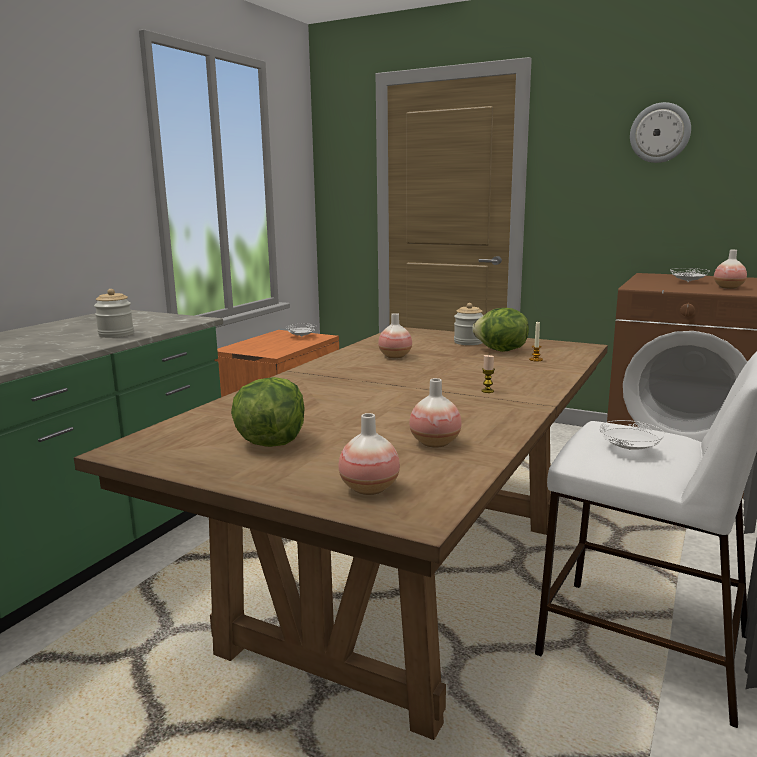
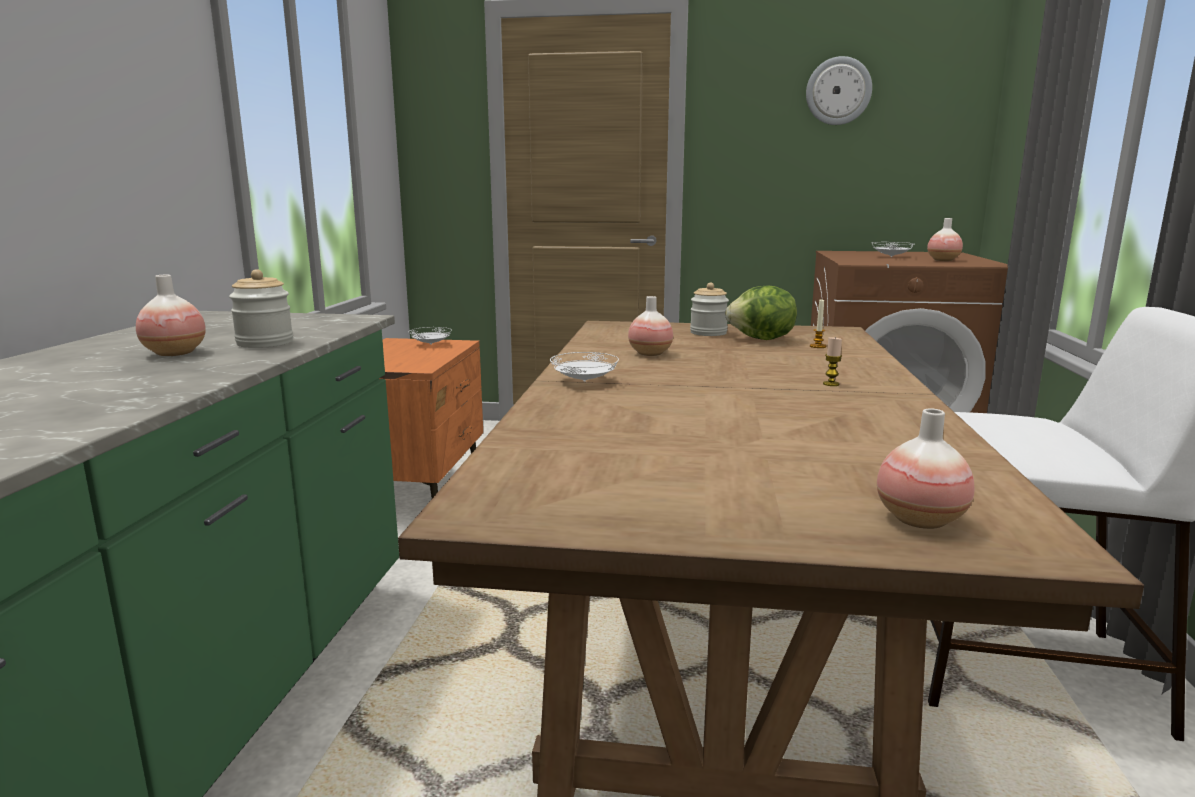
camera: 20 degrees left, 0 degrees up
(270, 442) = (678, 475): lettuce -> none
(435, 443) = (887, 450): vase -> vase (175, 353)
(629, 449) = (1030, 437): white plate -> white plate (584, 381)

